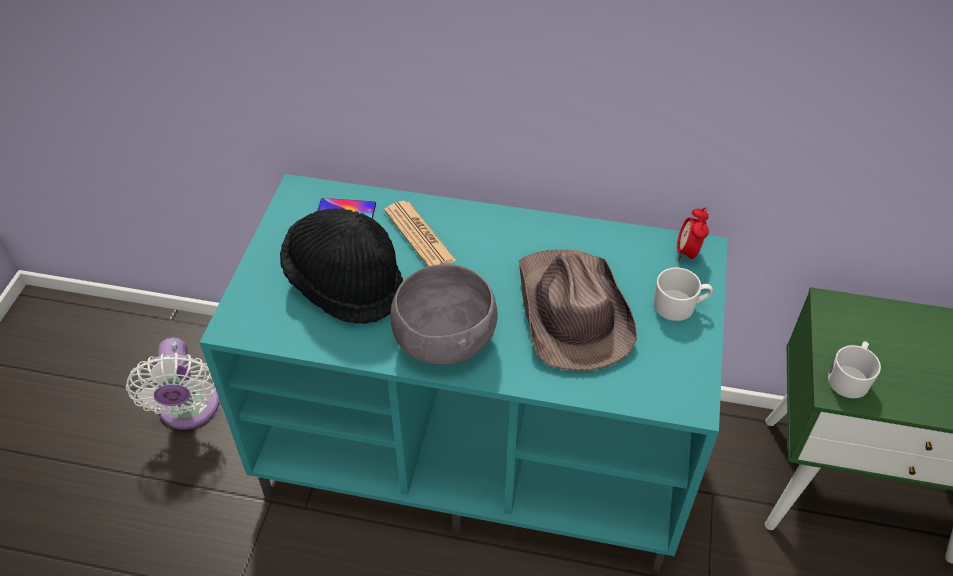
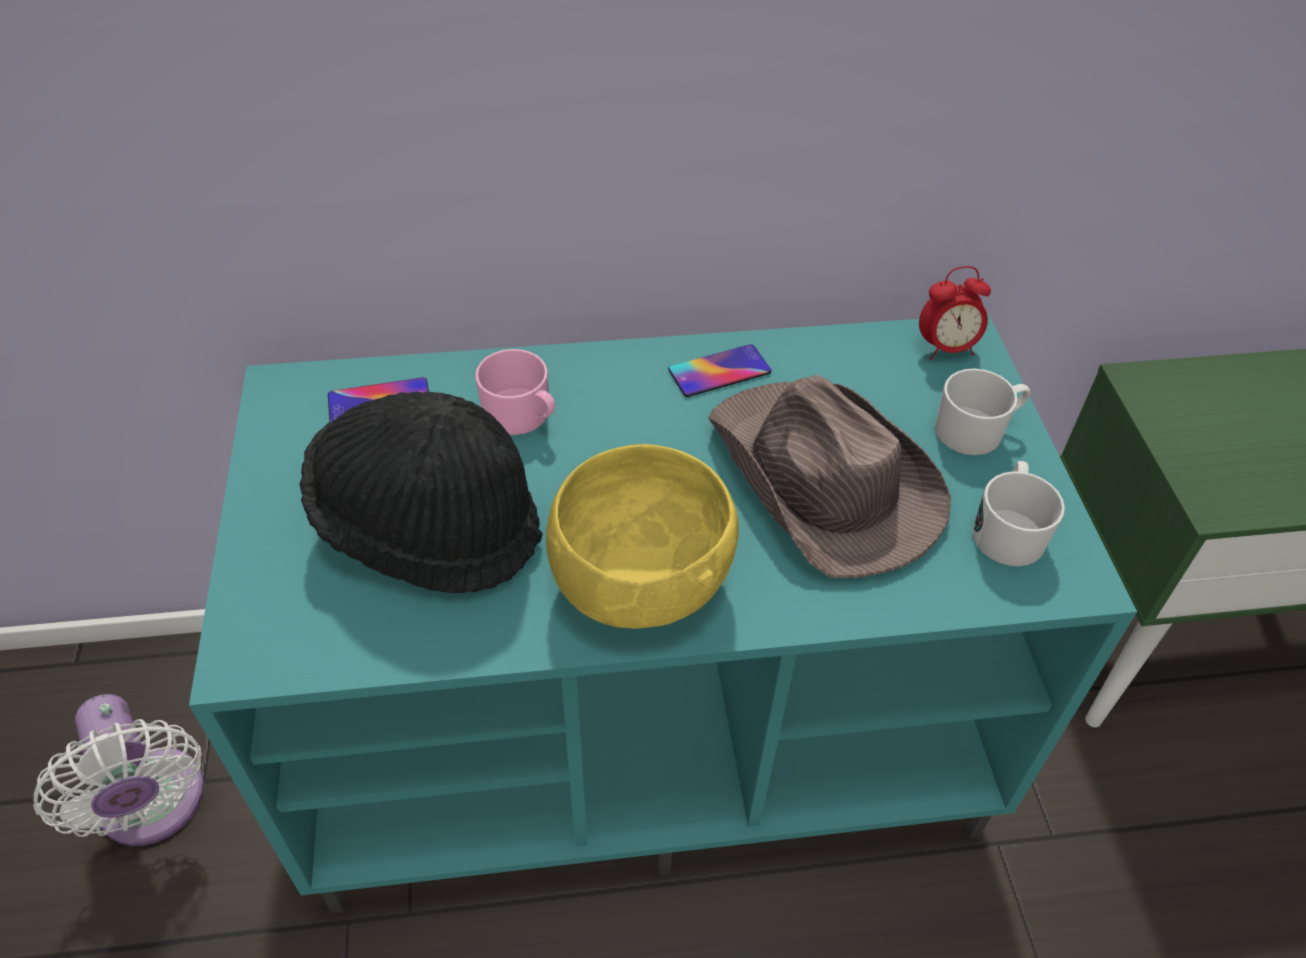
camera: 20 degrees left, 0 degrees up
(419, 236) = (522, 416): newspaper -> pink mug
(443, 340) = (639, 581): grey bowl -> yellow bowl
(542, 235) = (719, 371): none -> phone
(688, 253) = (946, 348): alarm clock -> alarm clock turned 90 degrees counterclockwise
(849, 378) = (1221, 479): white mug -> white mug (1008, 530)

